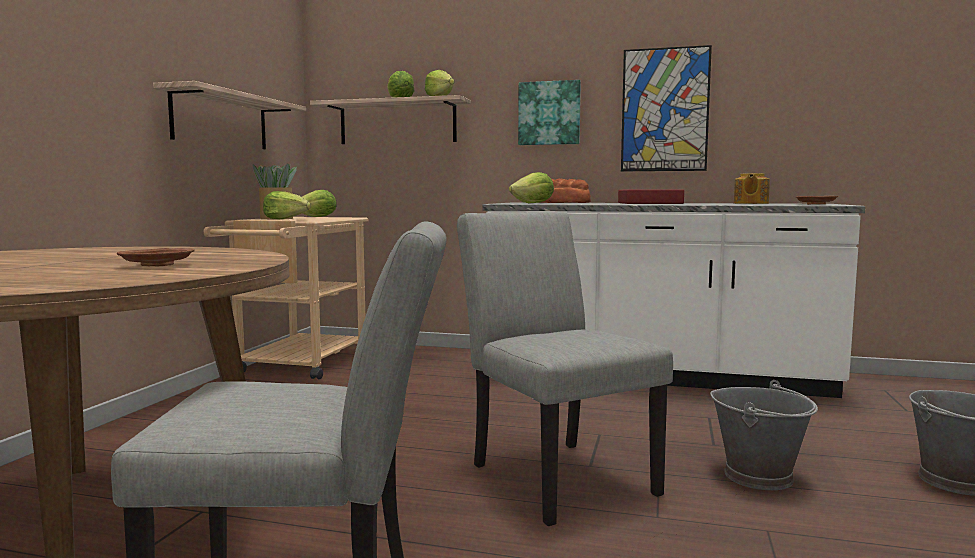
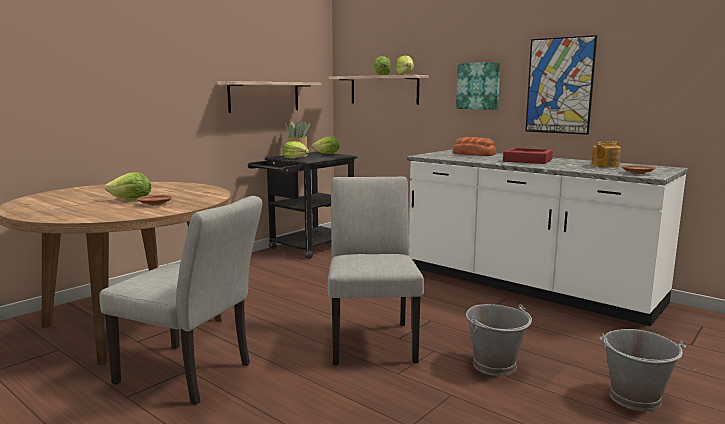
camera: 25 degrees right, 5 degrees up
(297, 366) = (306, 248): beige cart -> black cart
(533, 203) = (444, 156): lettuce -> lettuce (131, 200)

